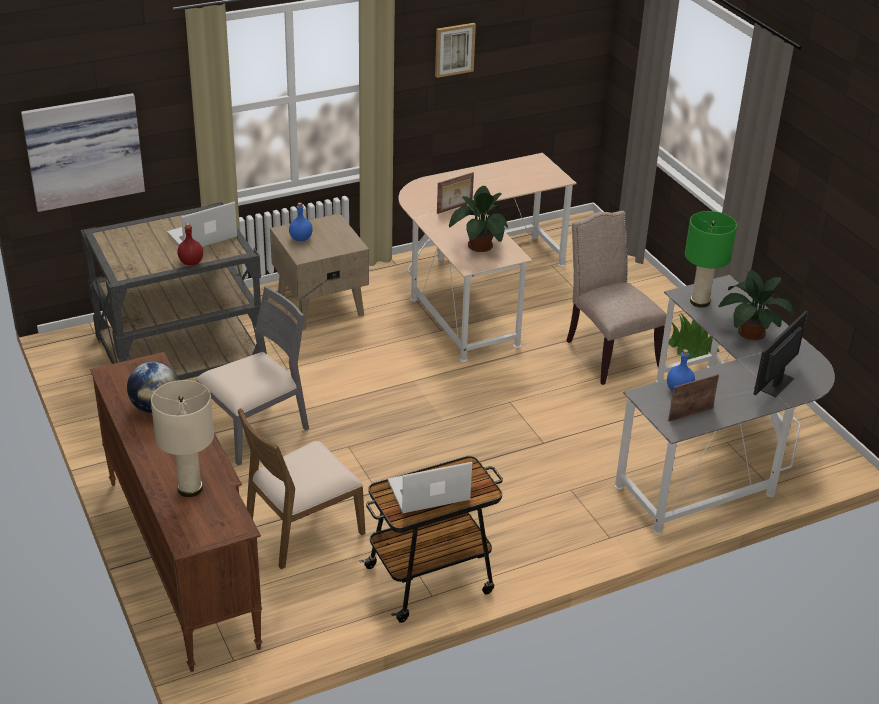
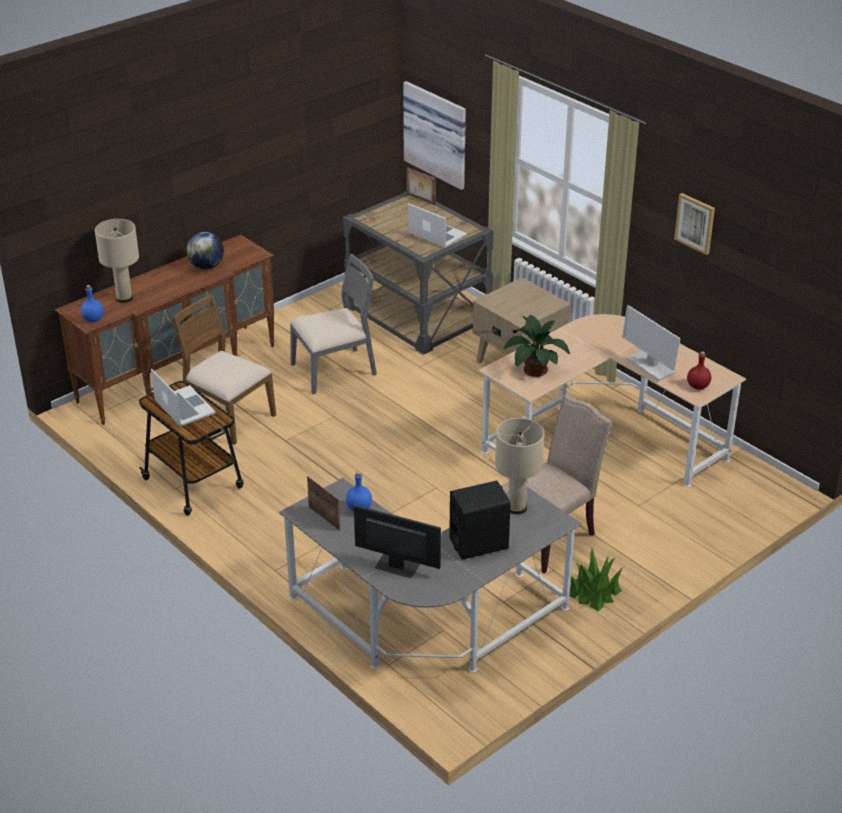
camera: 75 degrees right, 0 degrees up
(191, 262) = (395, 238): red bottle -> red bottle (698, 386)
(255, 429) = (334, 370): grey chair -> grey chair turned 60 degrees counterclockwise
(300, 239) = (514, 294): blue bottle -> blue bottle (93, 319)
(455, 208) = (592, 346): picture frame -> picture frame (420, 199)
(501, 188) = (649, 365): none -> monitor
(700, 301) = (516, 507): green table lamp -> beige table lamp
(749, 332) = (479, 543): potted plant -> black speaker

